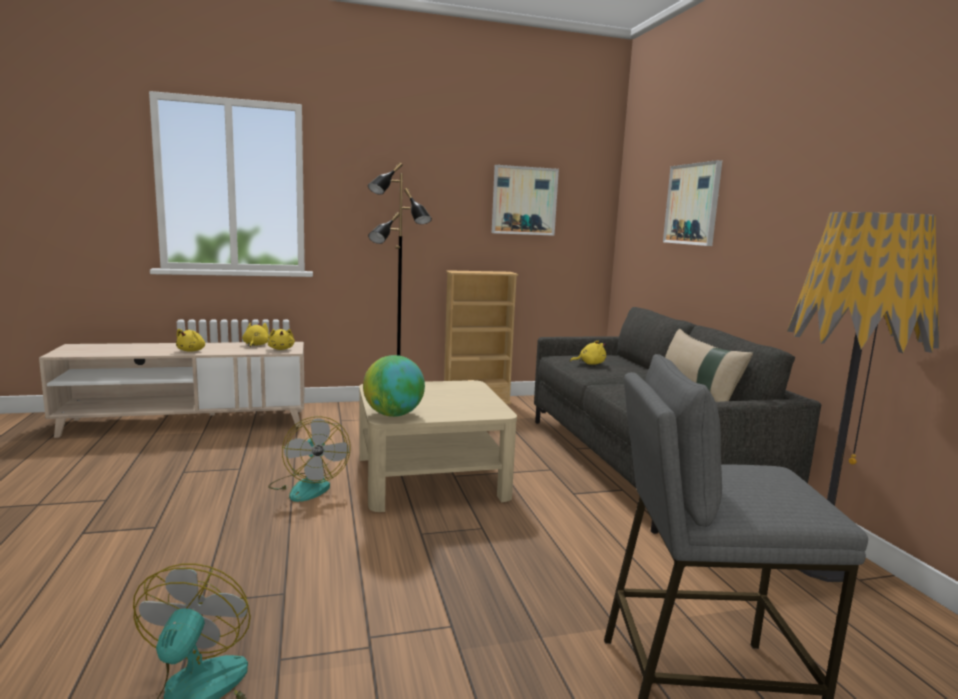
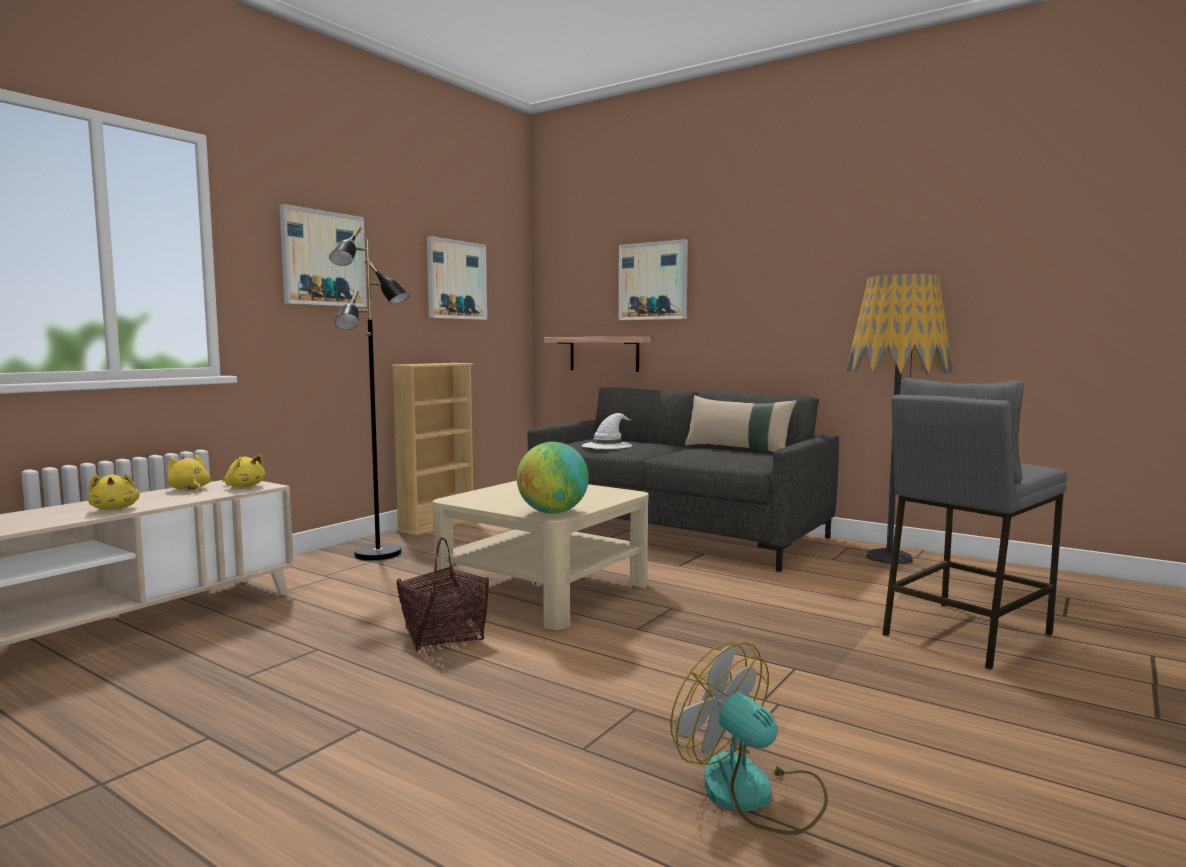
camera: 40 degrees left, 5 degrees down
(308, 486) = (444, 635): fan -> basket
(392, 187) = (323, 258): none -> picture
(590, 364) = (607, 445): yellow plush toy -> white hat
(653, 274) = (604, 354): none -> shelf

